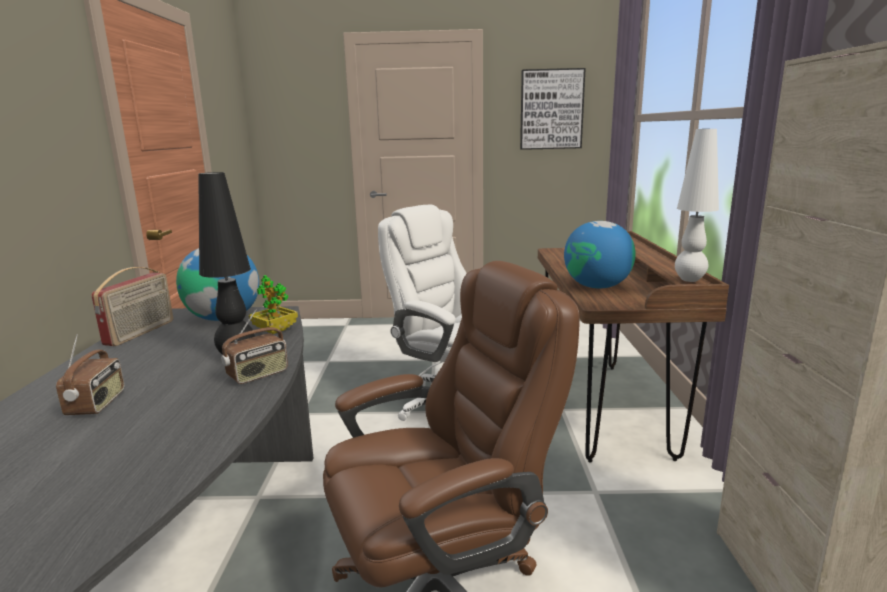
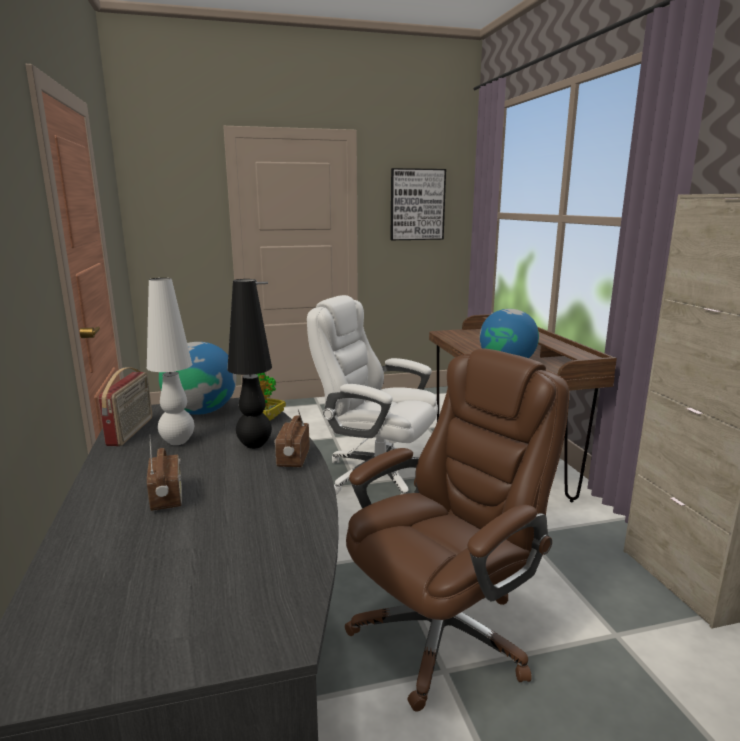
camera: 15 degrees left, 0 degrees up
(258, 375) = (292, 459): radio -> radio turned 150 degrees clockwise
(690, 280) = (584, 355): white table lamp -> white table lamp (178, 442)

